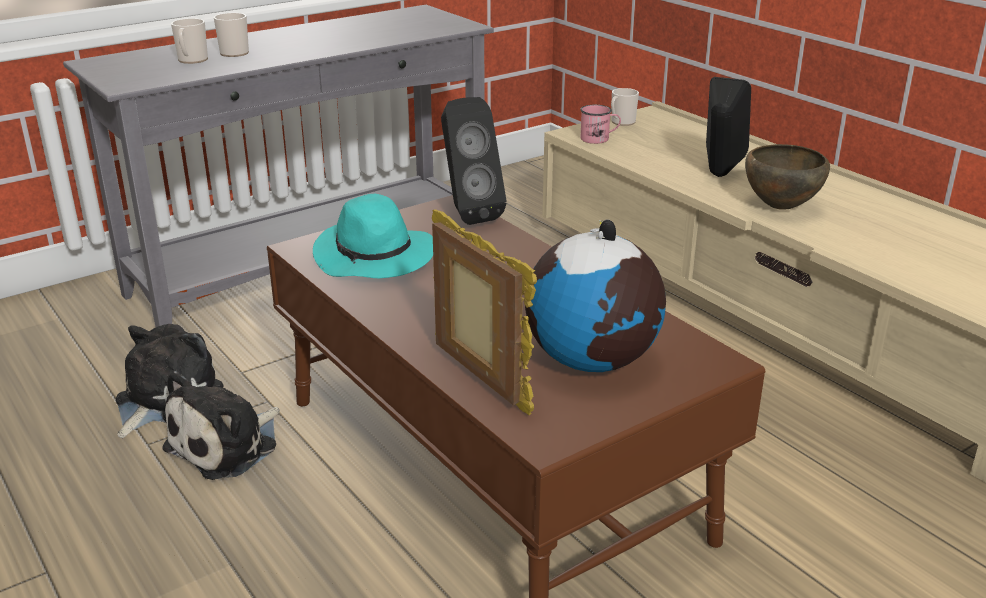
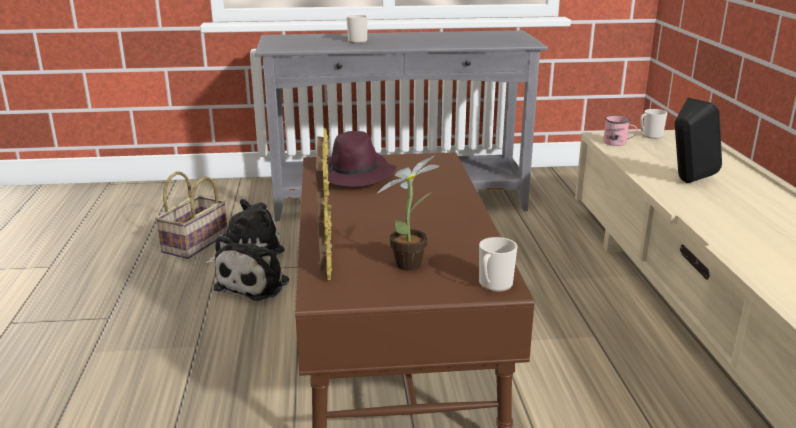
camera: 30 degrees right, 5 degrees down
(72, 414) = (195, 244): none -> basket
(191, 60) = (327, 42): mug -> mug (493, 285)
(227, 445) = (256, 284): plush toy -> plush toy turned 45 degrees counterclockwise
(375, 257) = (355, 176): turquoise hat -> purple hat
(467, 214) = (445, 164): black speaker -> none
(593, 361) = (412, 263): globe -> potted plant
(779, 207) = (714, 212): brown bowl -> none

